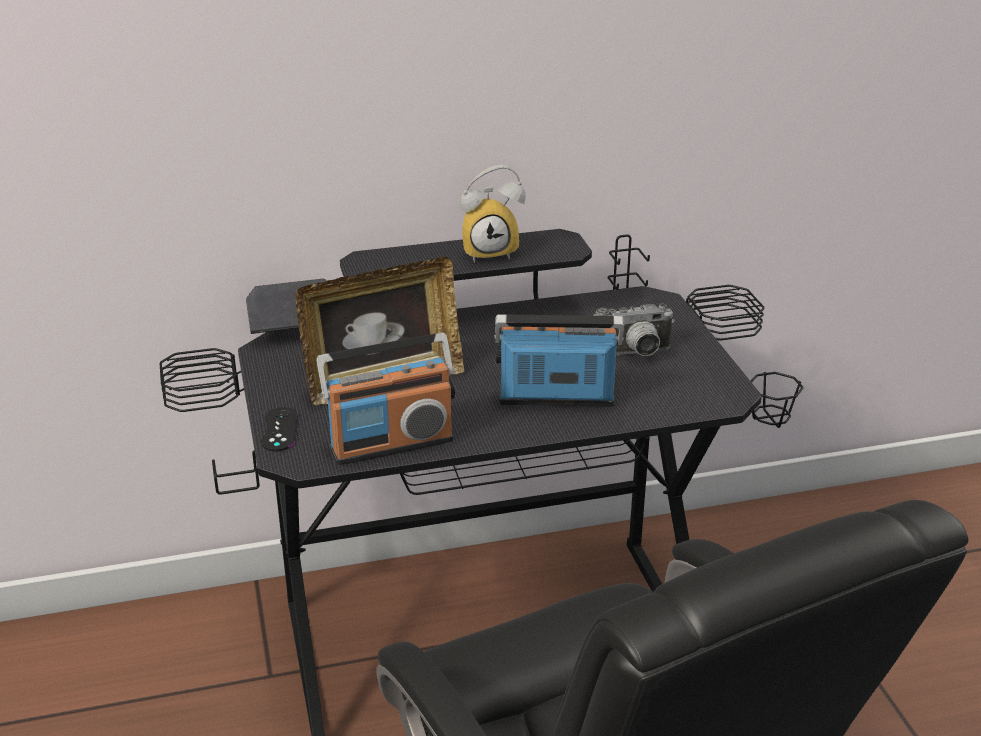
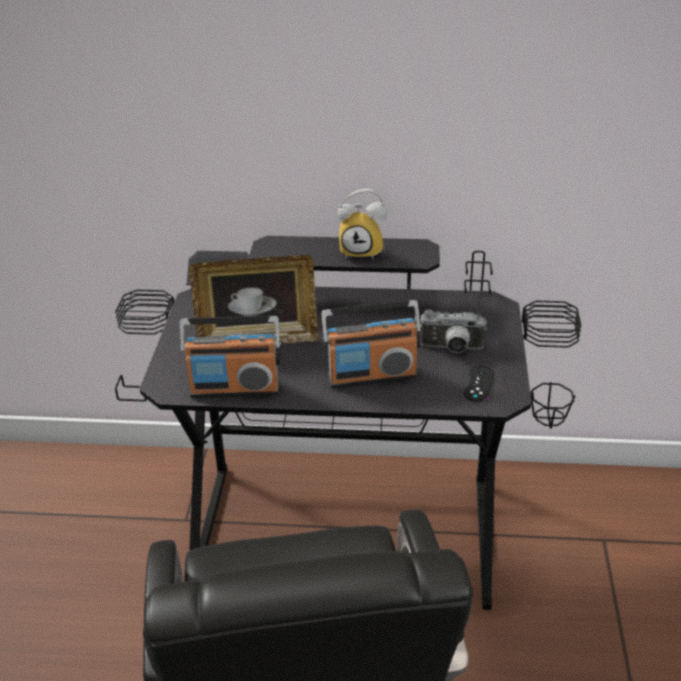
camera: 20 degrees right, 5 degrees up
(279, 429) = (169, 362): black game controller -> black game controller (478, 384)
(556, 399) = (372, 376): radio -> radio turned 150 degrees clockwise

